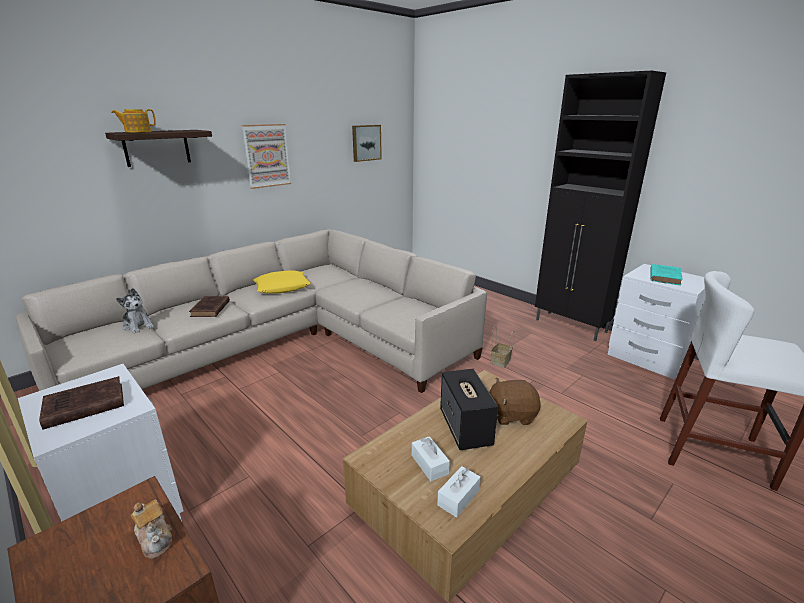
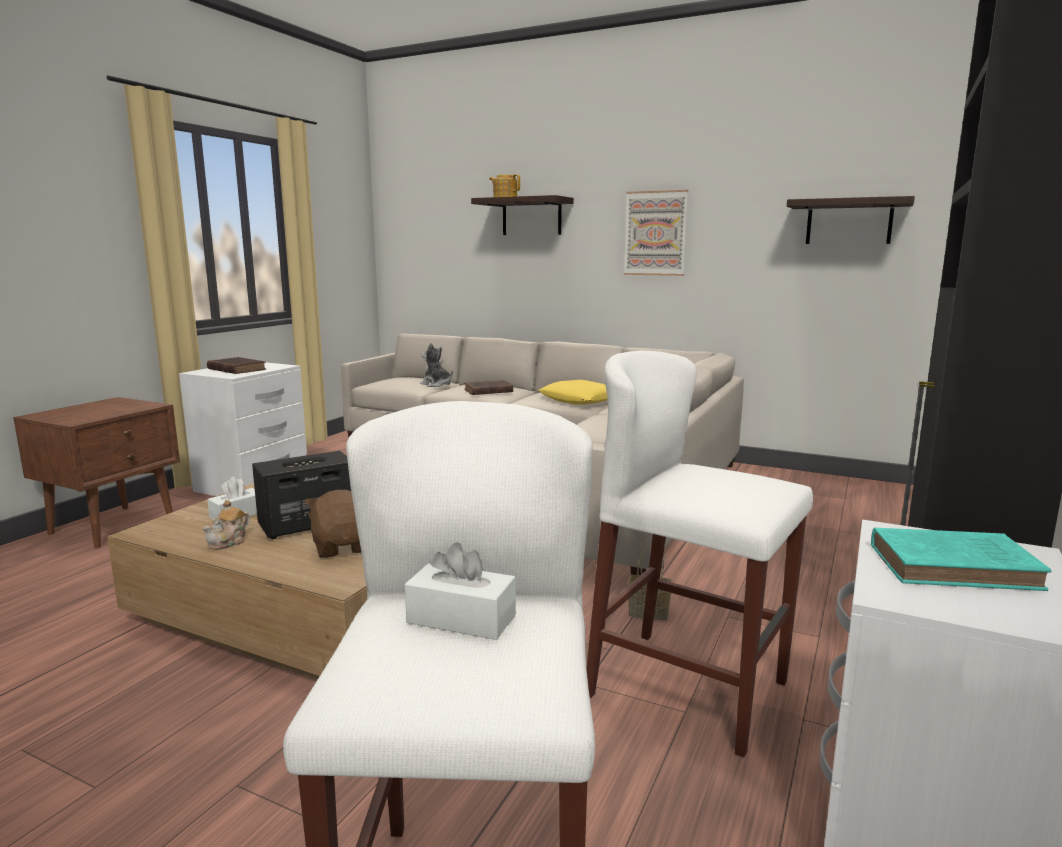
camera: 70 degrees right, 10 degrees down
(138, 326) = (436, 385): plush toy -> plush toy turned 105 degrees clockwise
(155, 539) = (107, 414): teapot -> teapot (229, 542)
(366, 143) = (849, 222): picture -> shelf
(458, 497) = (181, 531): white tissue box -> white tissue box (461, 618)
(567, 370) = (687, 688): none -> white stool

